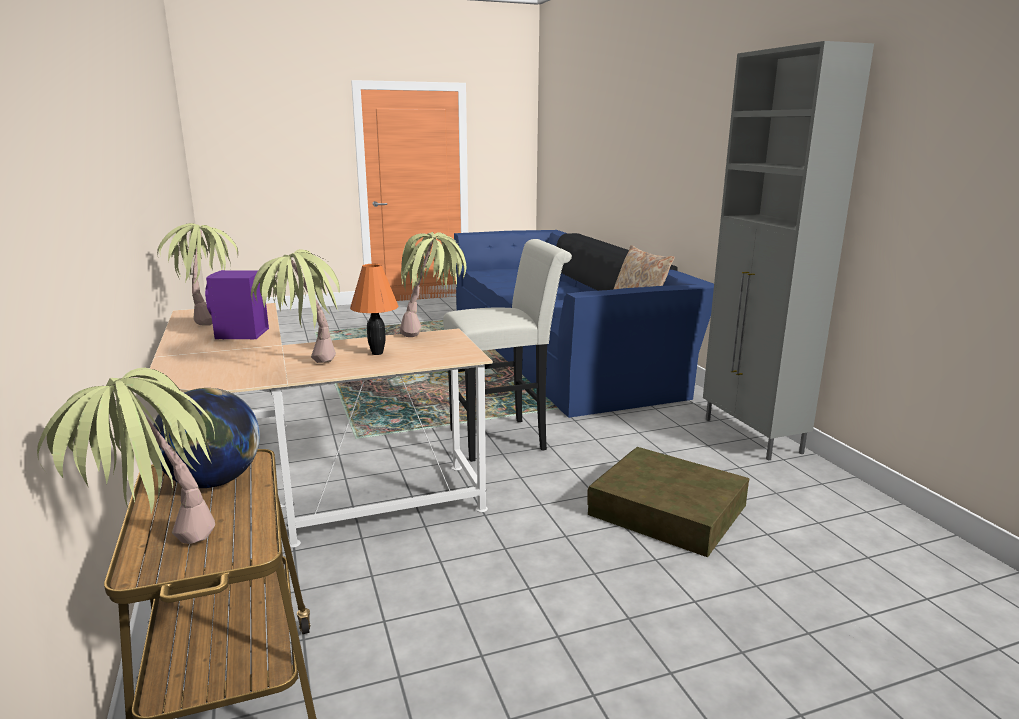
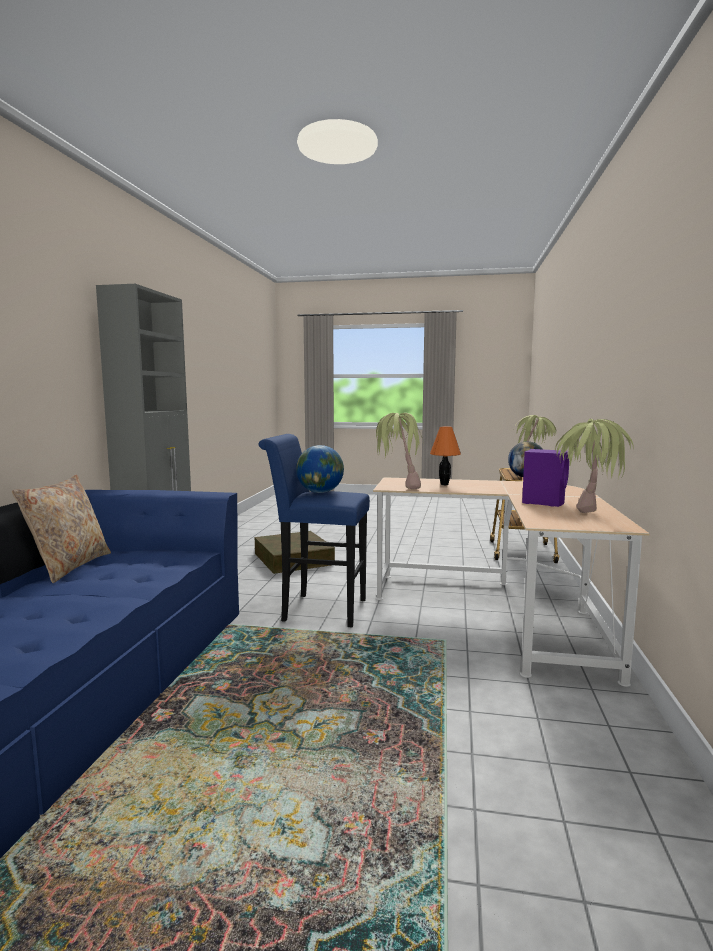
camera: 150 degrees left, 10 degrees down
(305, 370) = (490, 483): potted plant -> none
(504, 313) = (320, 492): none -> globe
(505, 438) = (318, 609): white stool -> blue stool

